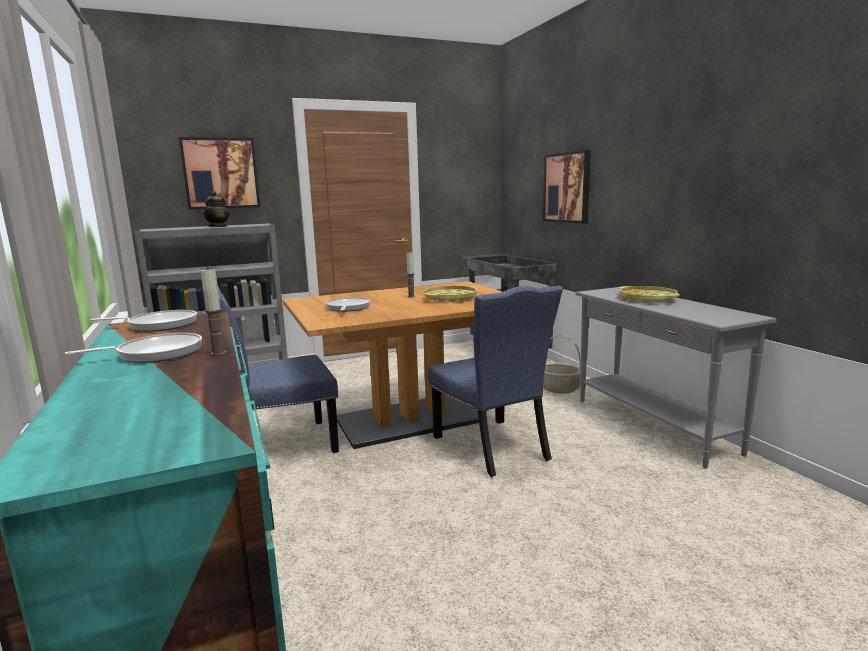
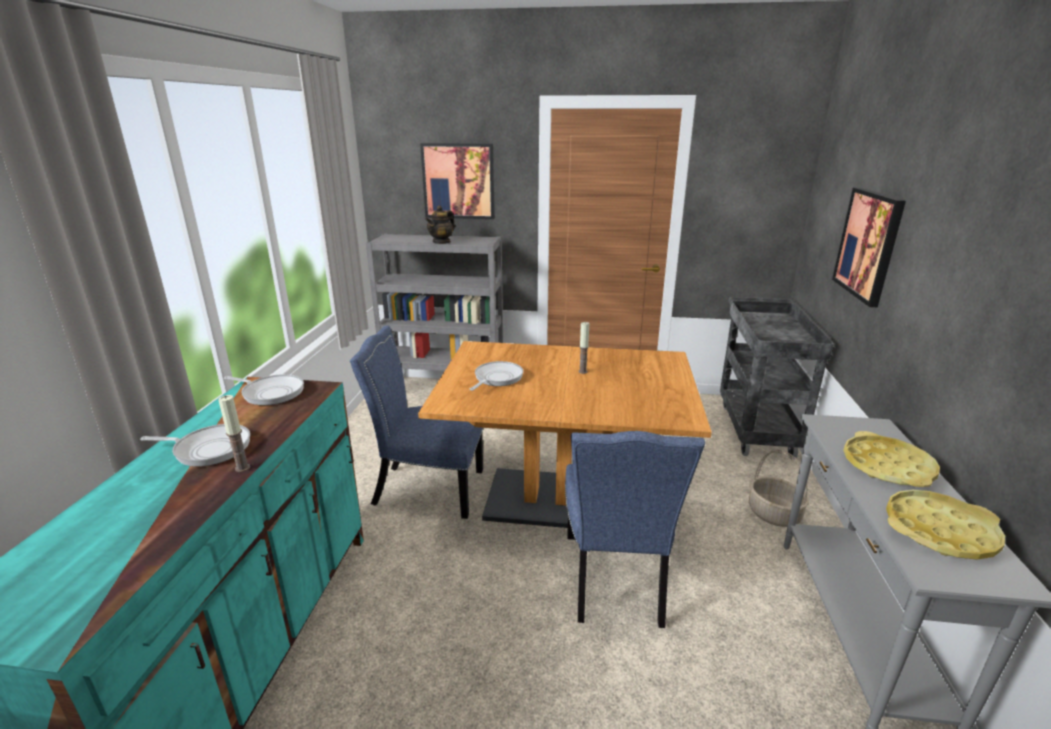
camera: 30 degrees right, 10 degrees up
(451, 298) = (619, 388): yellow tray -> yellow tray (939, 531)

